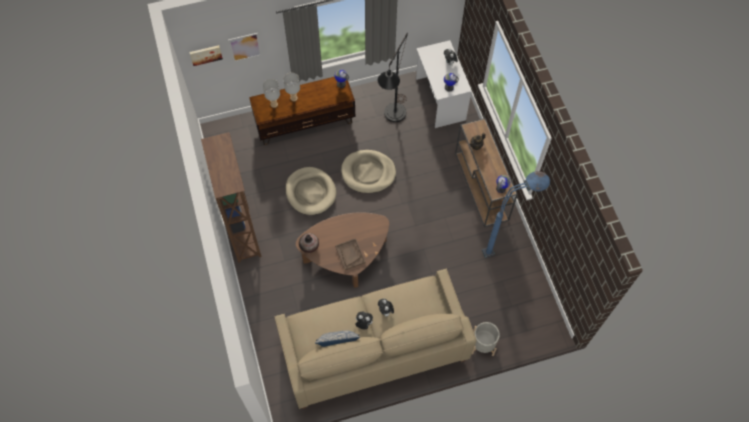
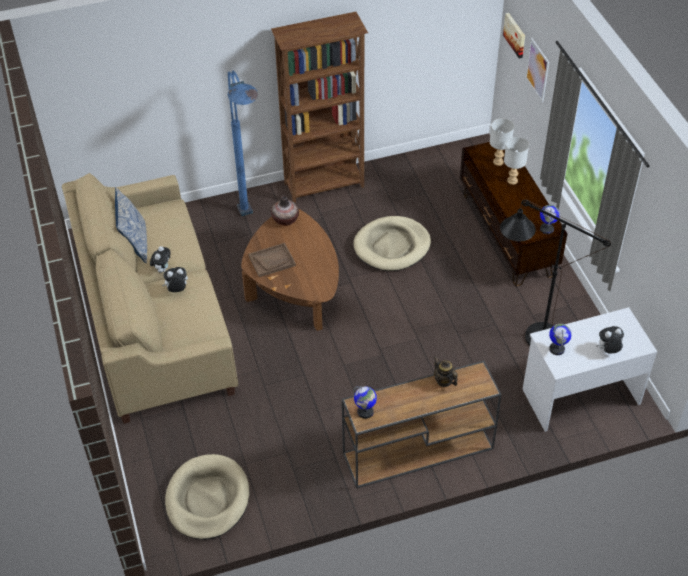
camera: 90 degrees right, 15 degrees down
(368, 173) = (429, 308): beige dog bed -> beige dog bed (207, 499)
(483, 344) = (147, 447): grey planter -> none
(507, 246) = (308, 483): blue floor lamp -> blue floor lamp (253, 228)

